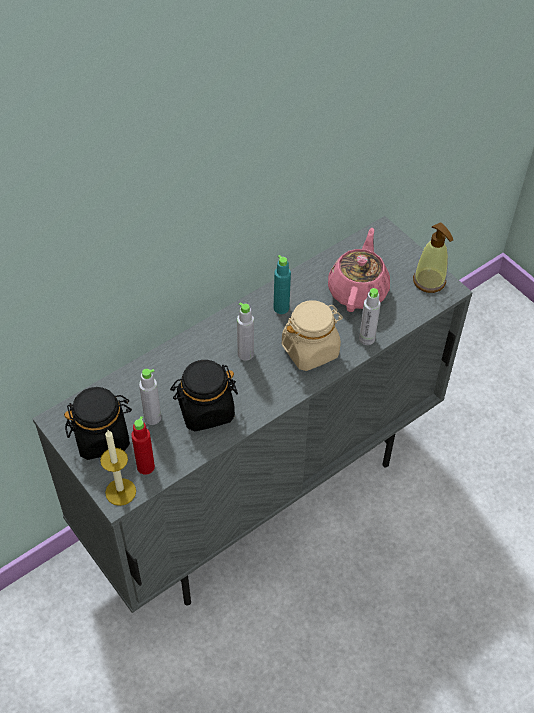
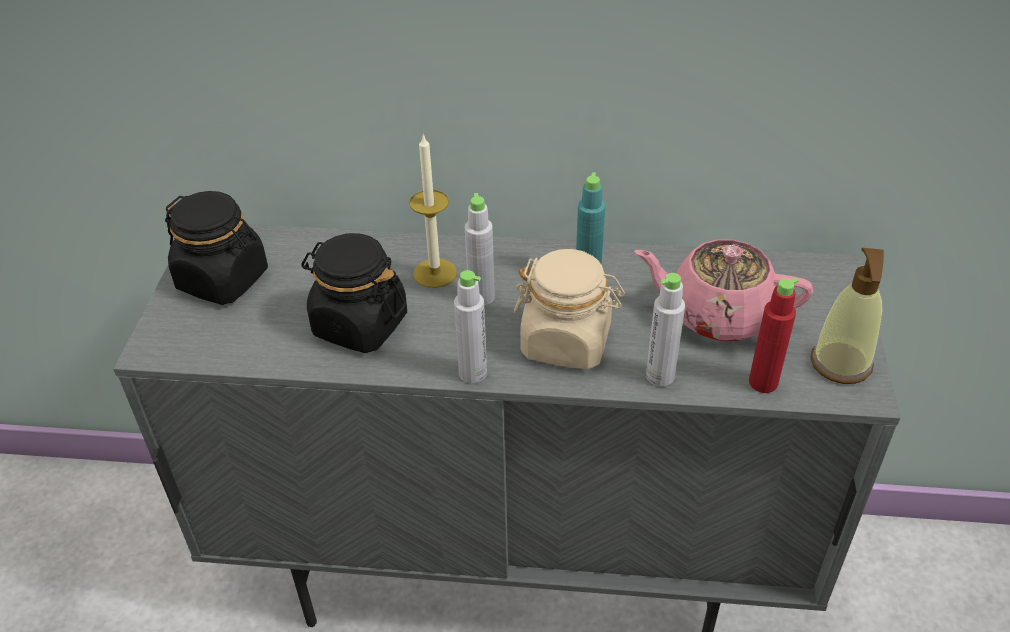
camera: 45 degrees right, 10 degrees down
(120, 492) = (164, 344): candle -> candle (435, 273)
(145, 467) = (221, 338): red bottle -> red bottle (763, 382)
(152, 417) = (296, 295): grey bottle -> grey bottle (472, 373)
(358, 290) = (717, 314): pink teapot -> pink teapot turned 135 degrees counterclockwise

